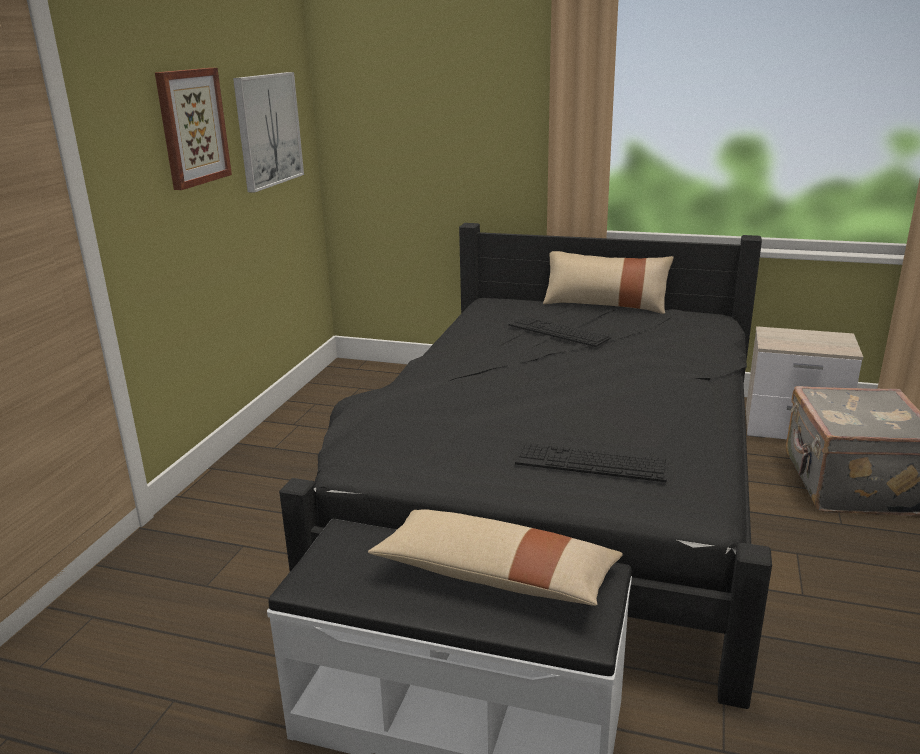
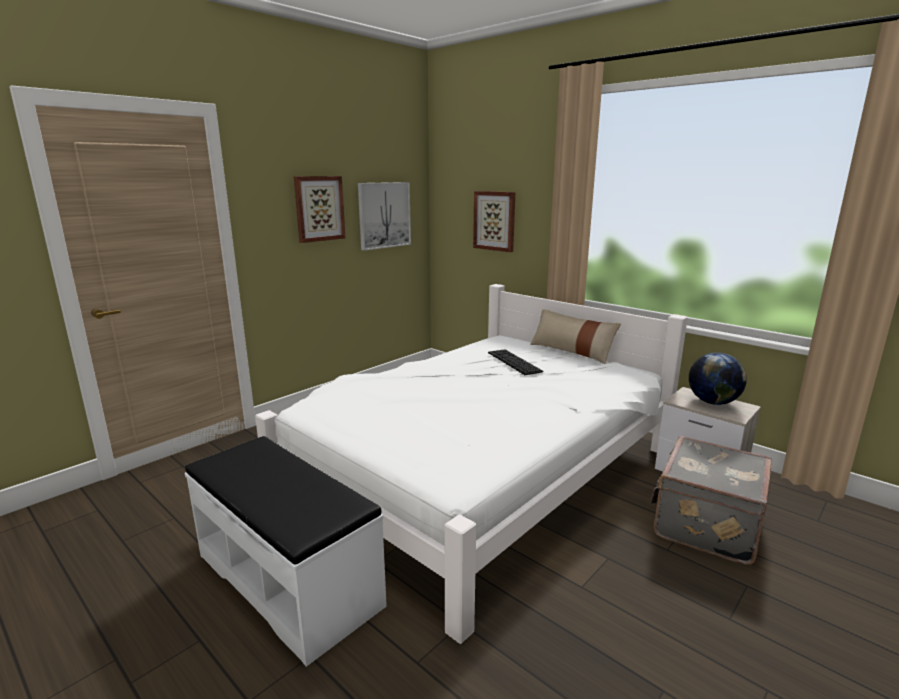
camera: 25 degrees right, 5 degrees down
(442, 127) = (495, 221): none -> picture
(496, 576) = (299, 488): beige pillow -> none
(559, 495) = (479, 472): black bed -> white bed
(591, 462) = (424, 440): keyboard -> none
(806, 338) = (712, 402): none -> globe

